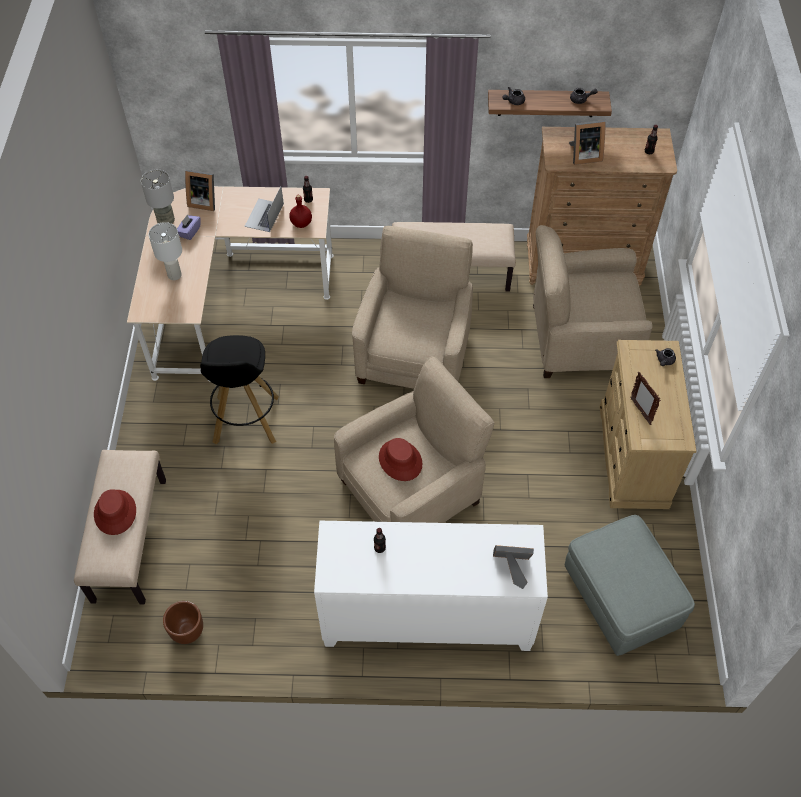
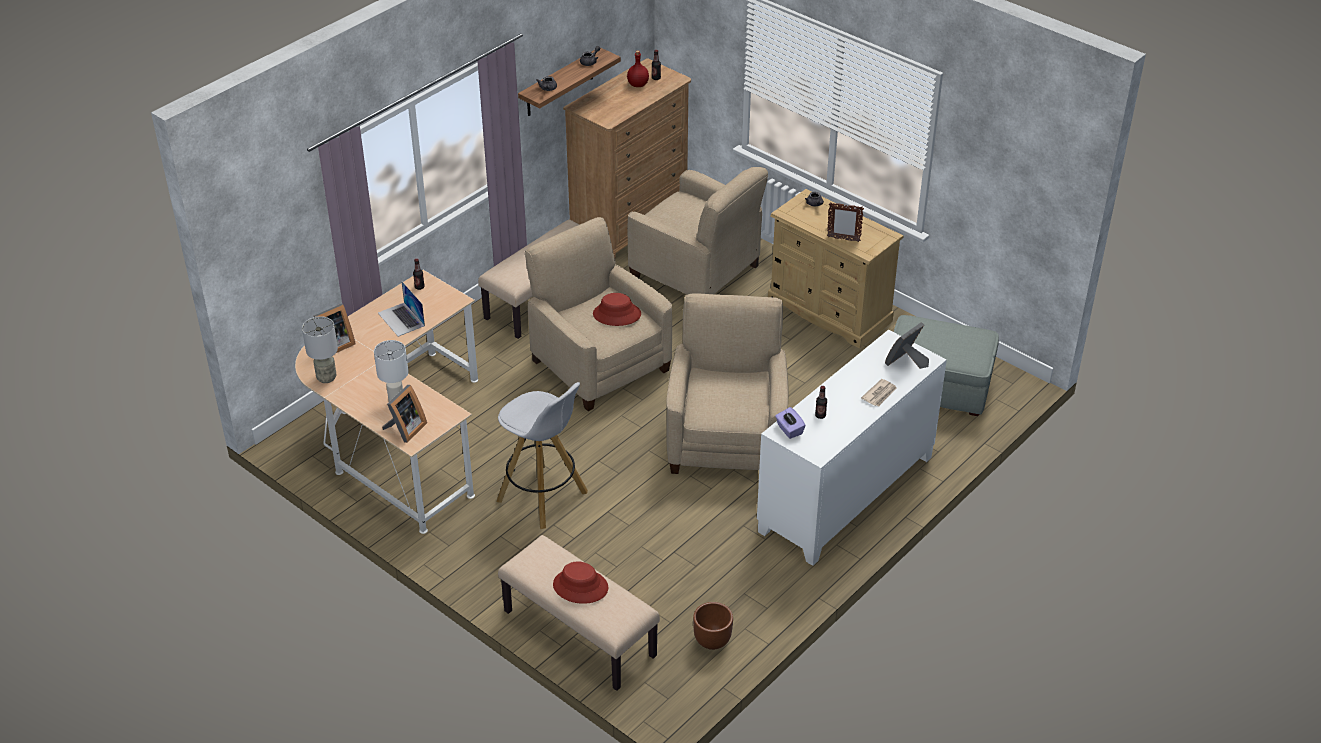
camera: 50 degrees left, 15 degrees down
(189, 232) = (359, 370): purple tissue box -> purple tissue box (789, 430)
(246, 421) = (543, 497): black stool -> white stool
(301, 223) = (440, 304): red bottle -> red bottle (638, 85)
(400, 460) = (727, 394): red hat -> red hat (617, 314)
(449, 575) = (880, 394): none -> newspaper
(580, 339) = (696, 272): beige armchair -> beige armchair turned 90 degrees counterclockwise
(583, 155) = (619, 106): picture frame -> picture frame (405, 429)

